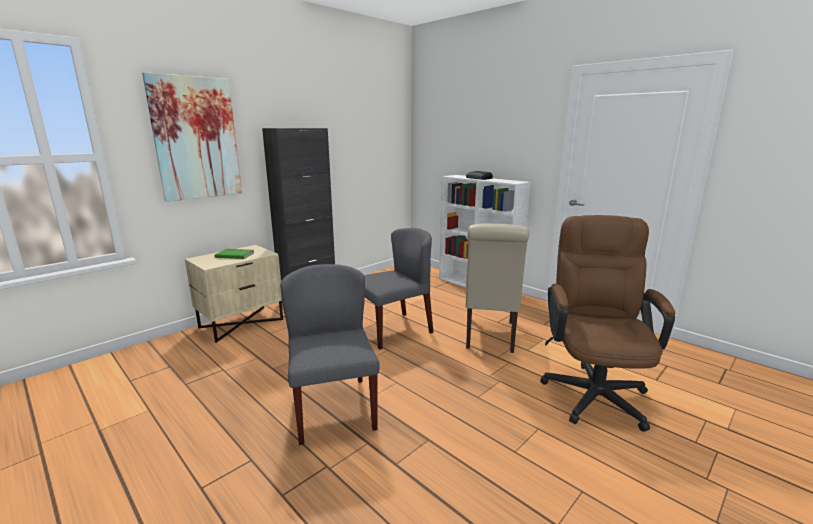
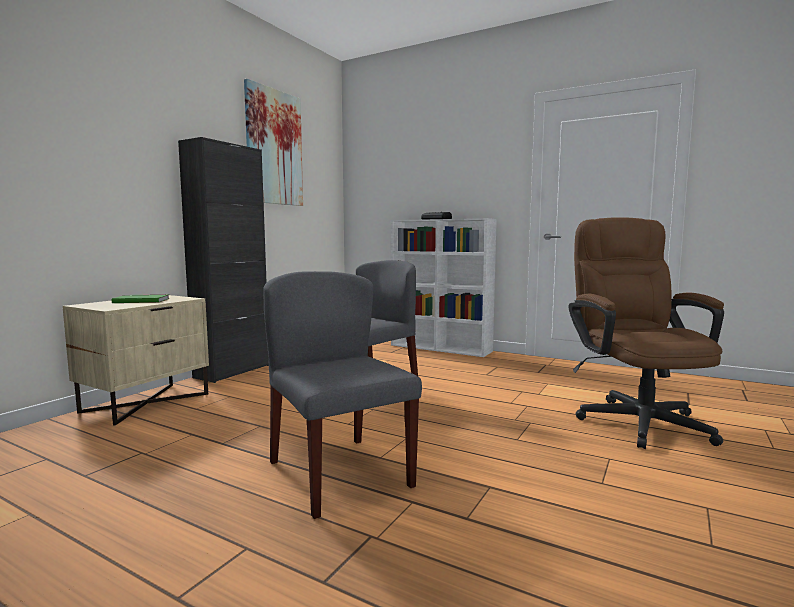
camera: 15 degrees left, 10 degrees down
(196, 139) = (90, 138): picture -> picture (274, 147)
(489, 336) = (487, 387): beige chair -> none

